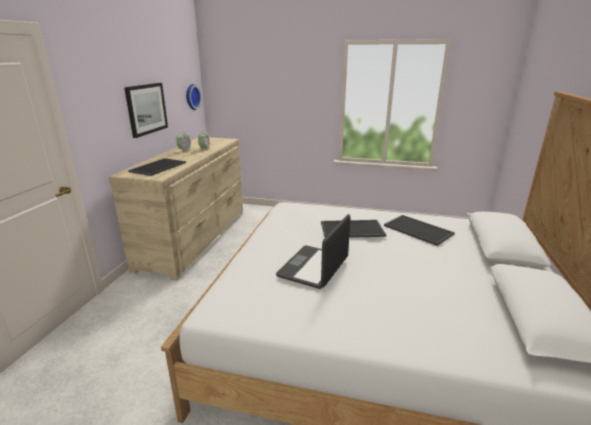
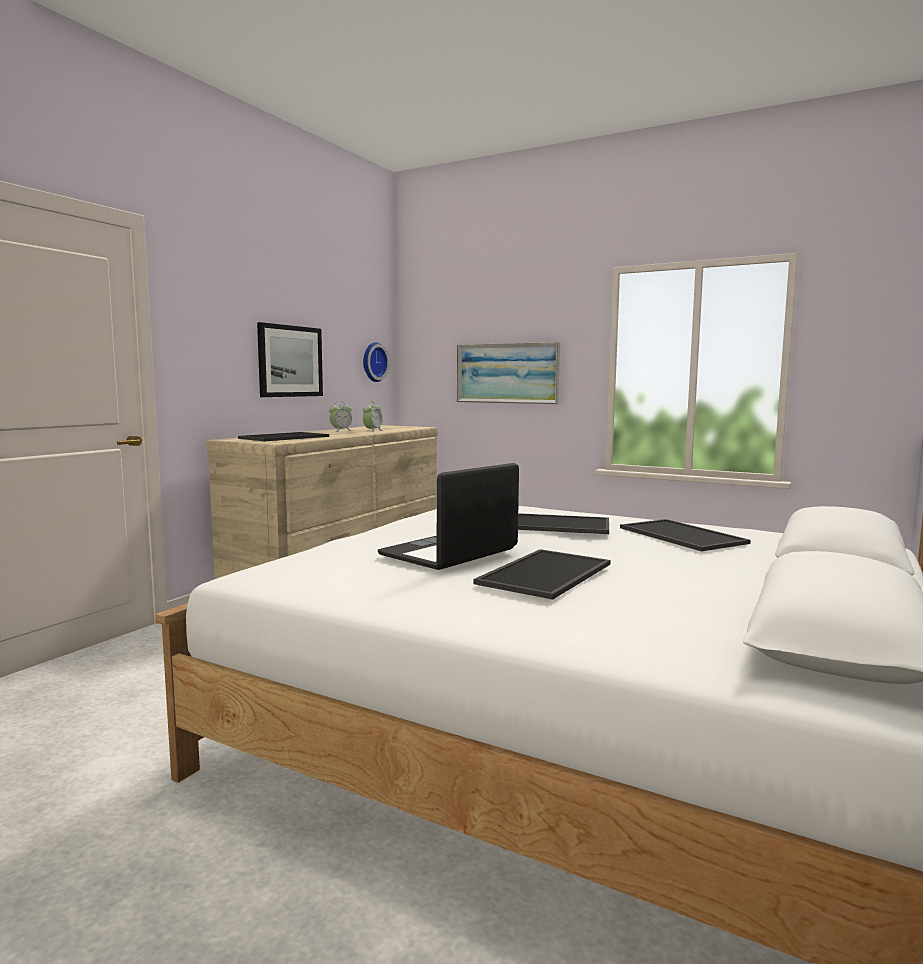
camera: 15 degrees right, 15 degrees down
(278, 103) = (507, 373): none -> picture
(377, 283) = (544, 573): none -> tray

